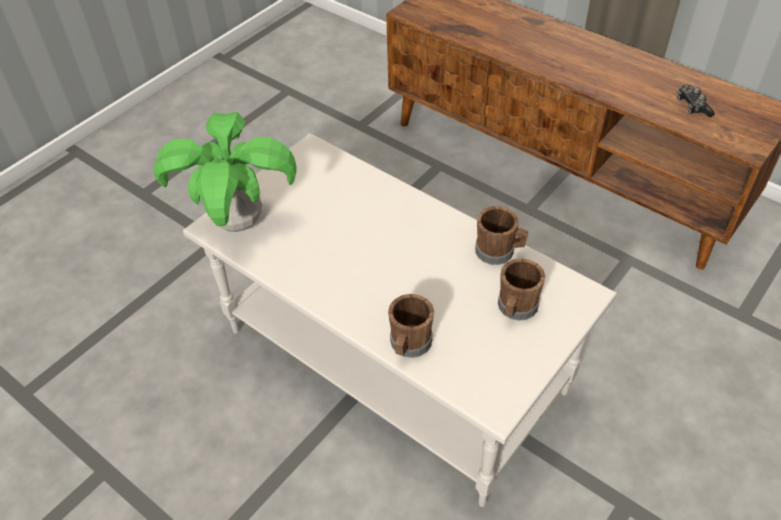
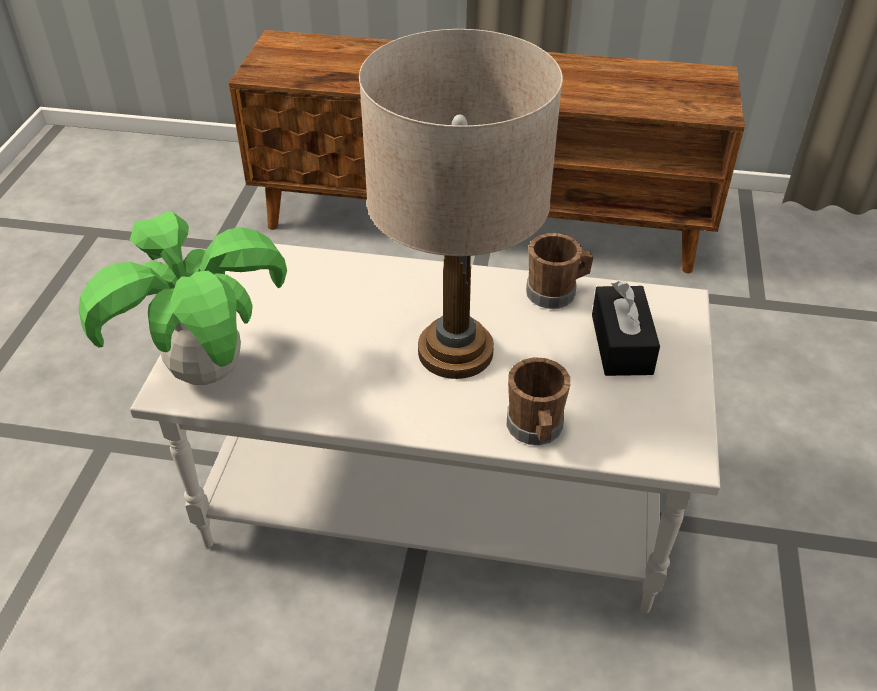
camera: 30 degrees left, 5 degrees down
(396, 269) = (455, 352): none -> beige table lamp
(516, 308) = (621, 344): brown mug -> black tissue box
(692, 106) = (638, 90): game controller -> none

